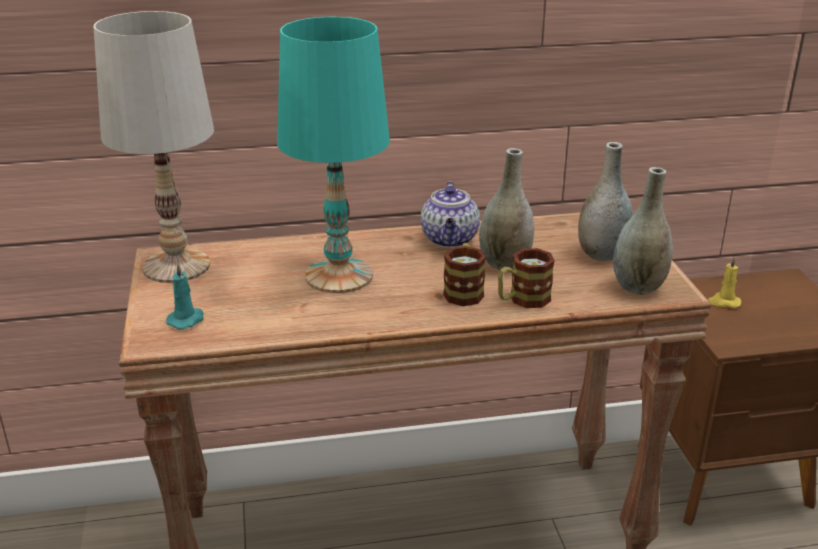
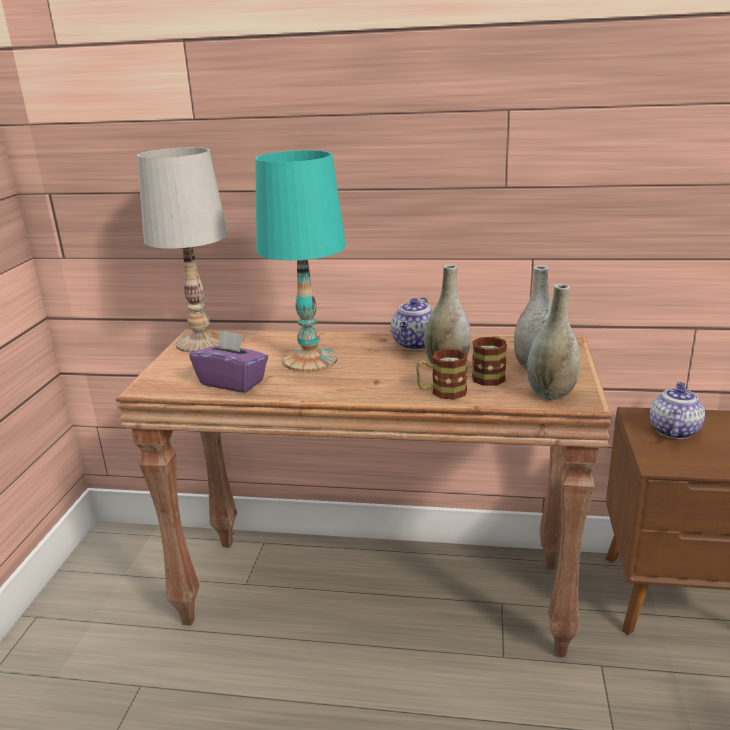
camera: 20 degrees right, 5 degrees down
(187, 320) = (180, 376): turquoise candle -> none
(263, 319) = (233, 382): none -> purple tissue box
(463, 291) = (398, 380): mug -> mug (490, 375)
(723, 302) = (673, 430): yellow candle -> teapot

